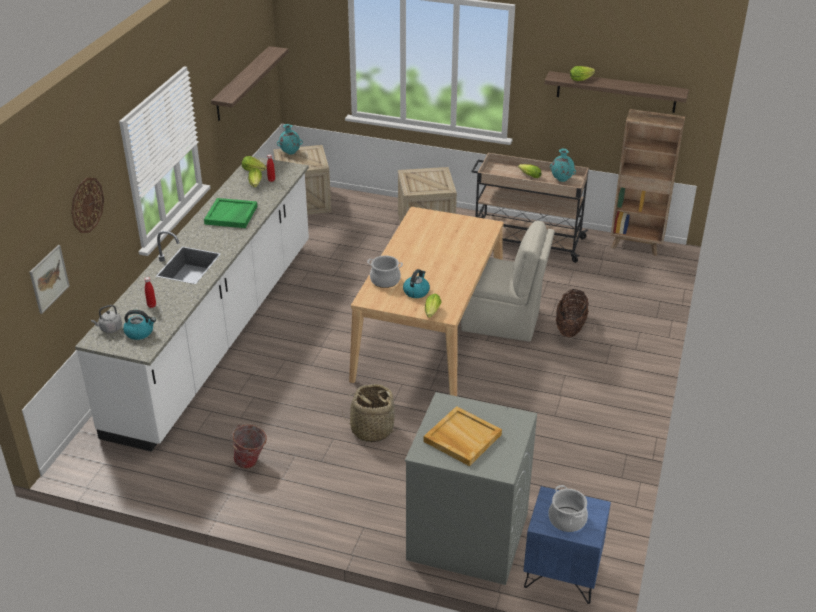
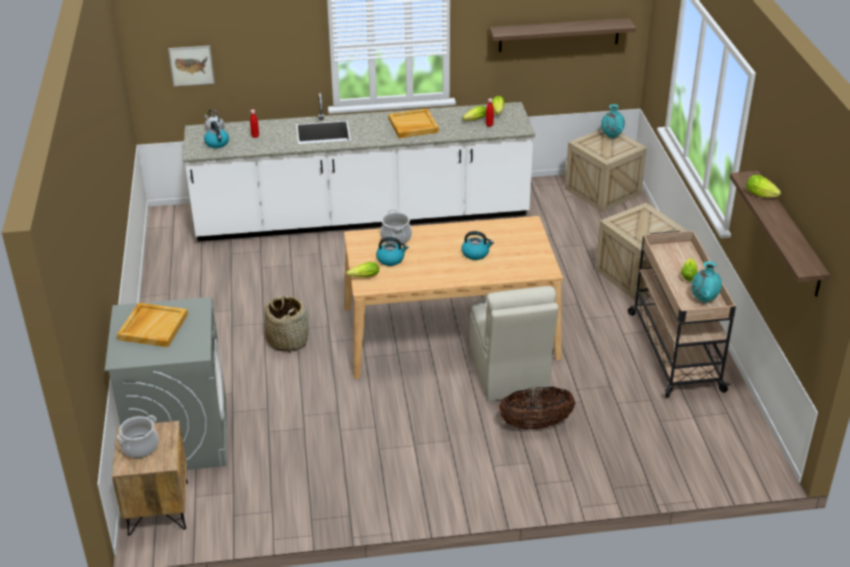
camera: 65 degrees right, 0 degrees up
(86, 205) = (257, 32): wall clock -> none
(231, 215) = (413, 126): green tray -> beige tray
(251, 463) = (210, 291): bucket -> none
(441, 249) = (476, 253): none -> kettle
(561, 574) = (157, 508): blue nightstand -> brown nightstand
(636, 245) = (752, 439): brown bookcase -> none

